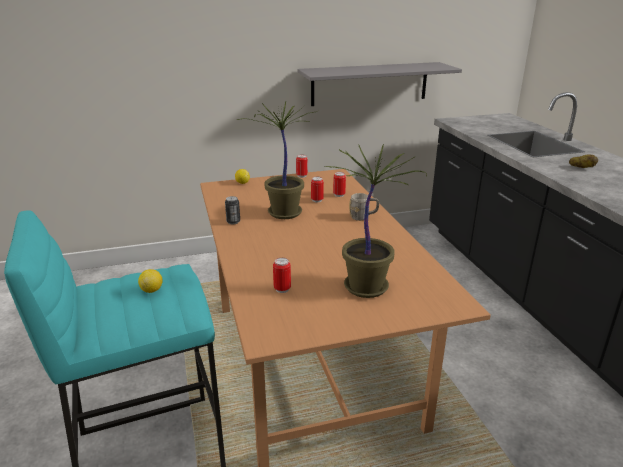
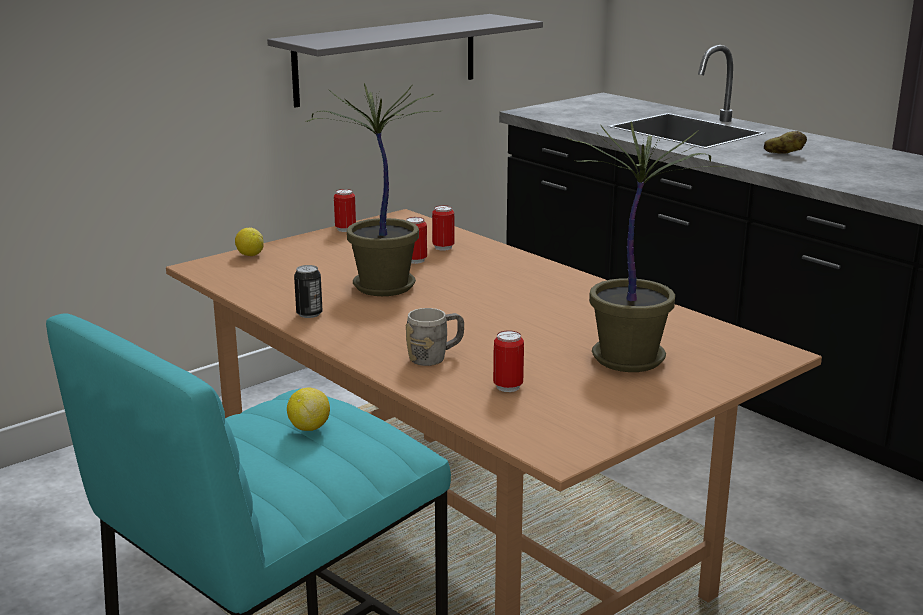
camera: 25 degrees left, 5 degrees down
(363, 217) = (518, 271): grey mug -> grey mug (435, 357)

